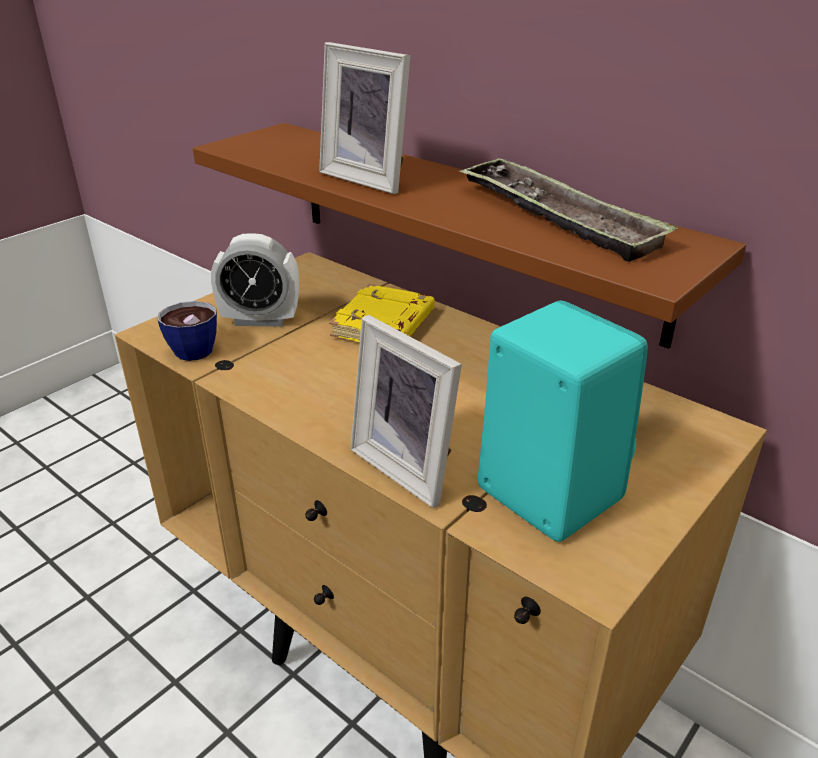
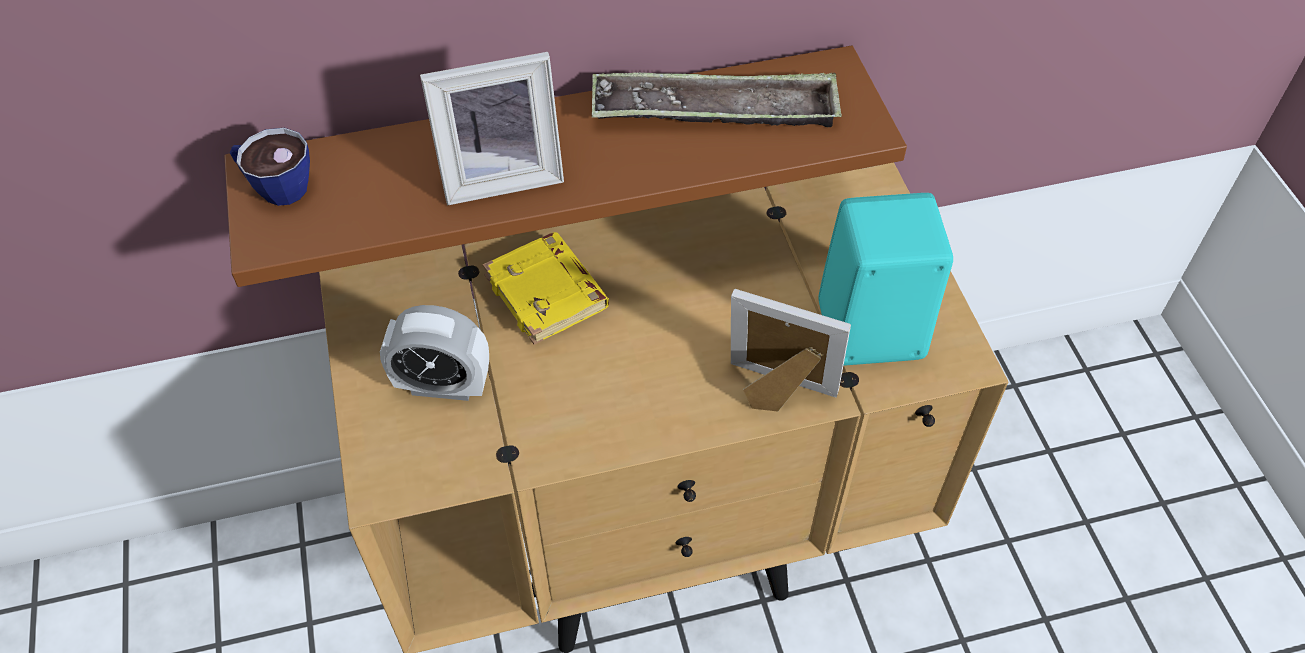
camera: 55 degrees left, 20 degrees up
(194, 347) = (448, 465): cup -> cup (276, 186)
(260, 320) = (443, 385): alarm clock -> alarm clock turned 60 degrees clockwise
(410, 466) = (777, 394): picture frame -> picture frame turned 150 degrees counterclockwise

